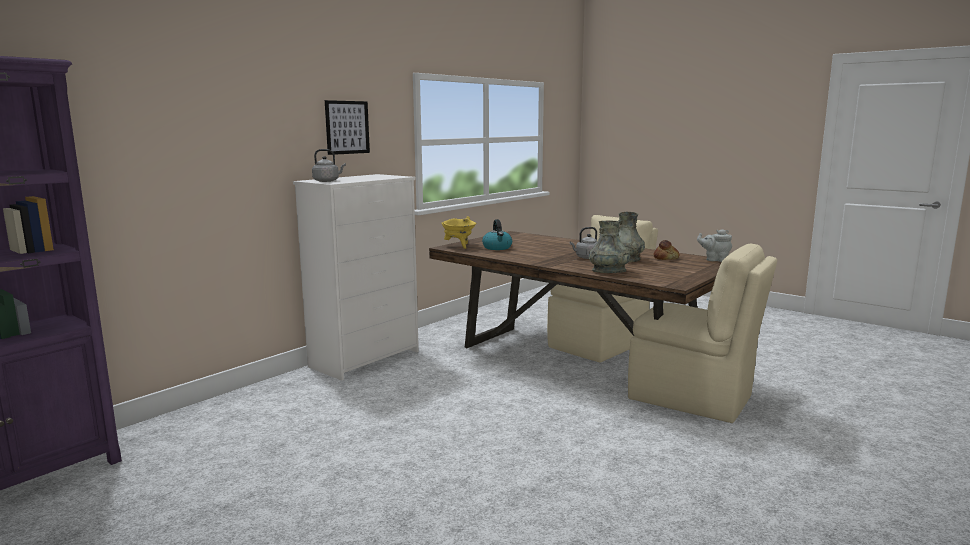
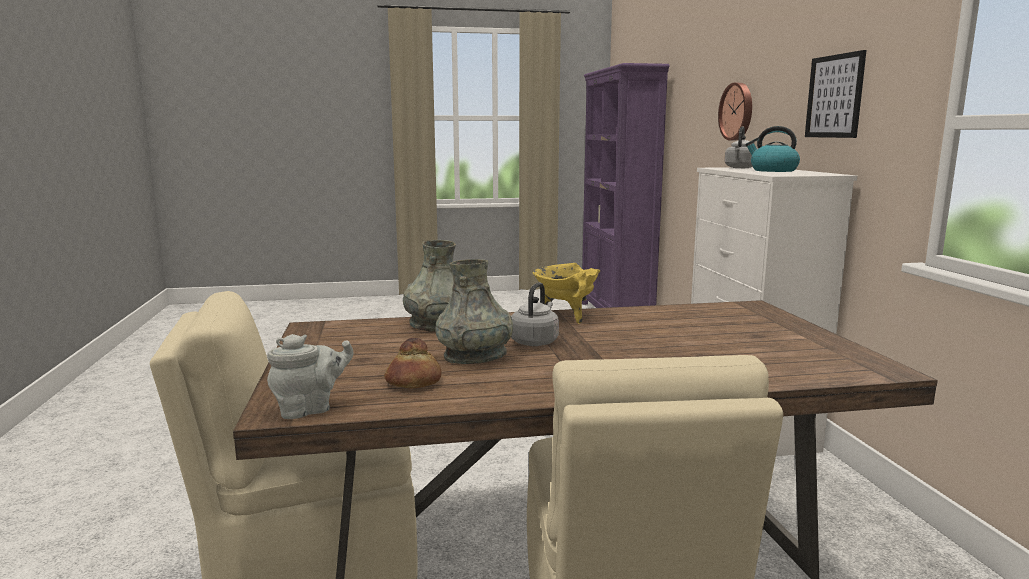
camera: 130 degrees right, 0 degrees up
(230, 136) = (737, 111): none -> wall clock
(459, 246) = (752, 311): yellow cooking pot -> yellow cooking pot (566, 316)
(497, 248) = (707, 323): kettle -> kettle (772, 170)

